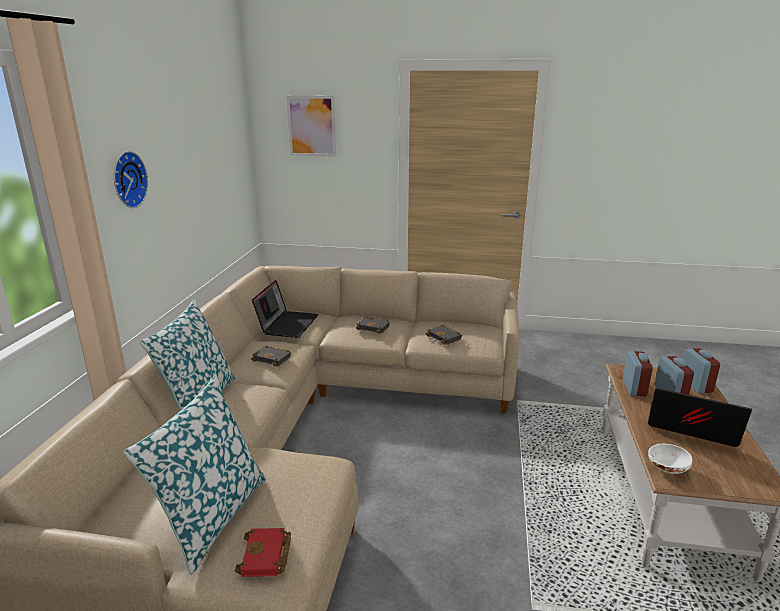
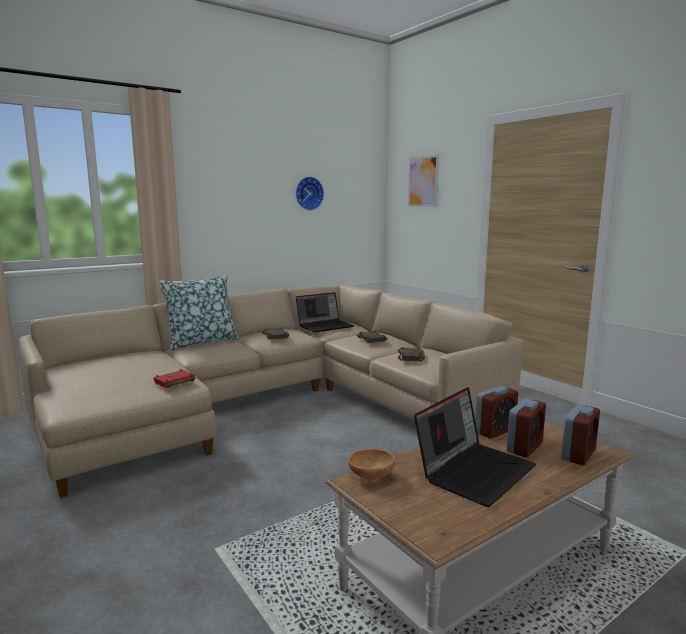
camera: 45 degrees right, 10 degrees down
(127, 179) = (224, 195): wall clock -> wall clock (308, 193)
(212, 517) = (100, 377): pillow -> none
(266, 557) = (81, 398): red book -> red book (174, 382)
(666, 469) = (370, 476): white bowl -> brown bowl
(690, 428) = (474, 471): laptop -> laptop turned 60 degrees clockwise

